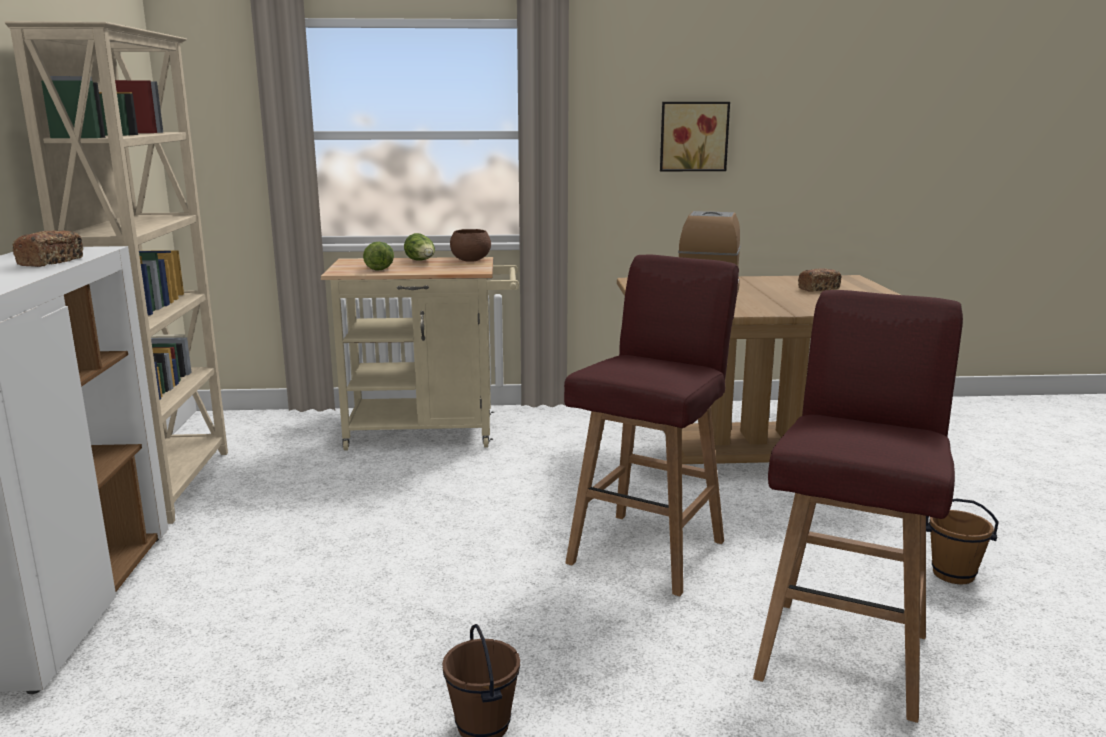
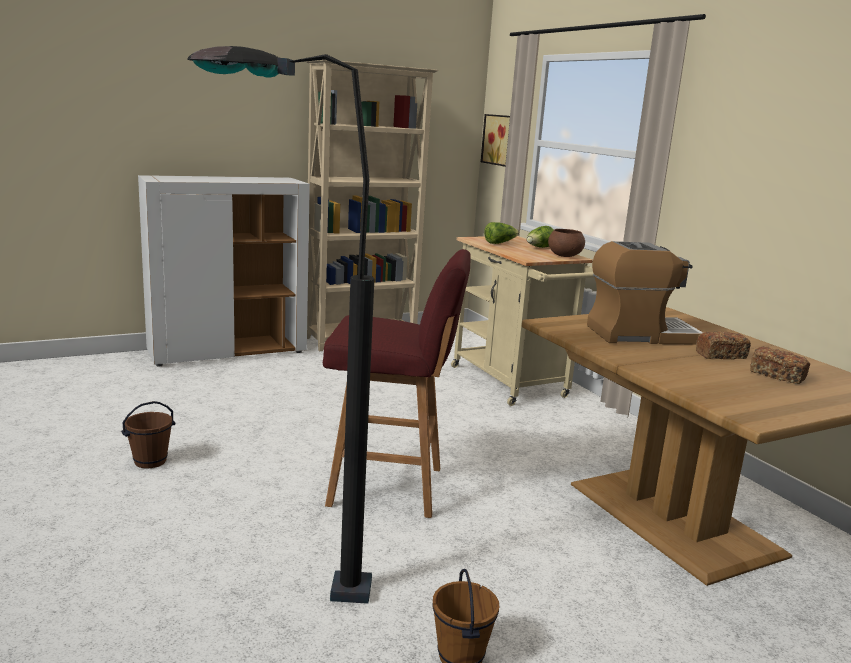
camera: 65 degrees right, 0 degrees up
(51, 262) = (252, 180): bread -> bread (721, 355)
(693, 136) = (795, 177): picture -> picture (499, 140)
(844, 653) = (274, 586): red stool -> black floor lamp

